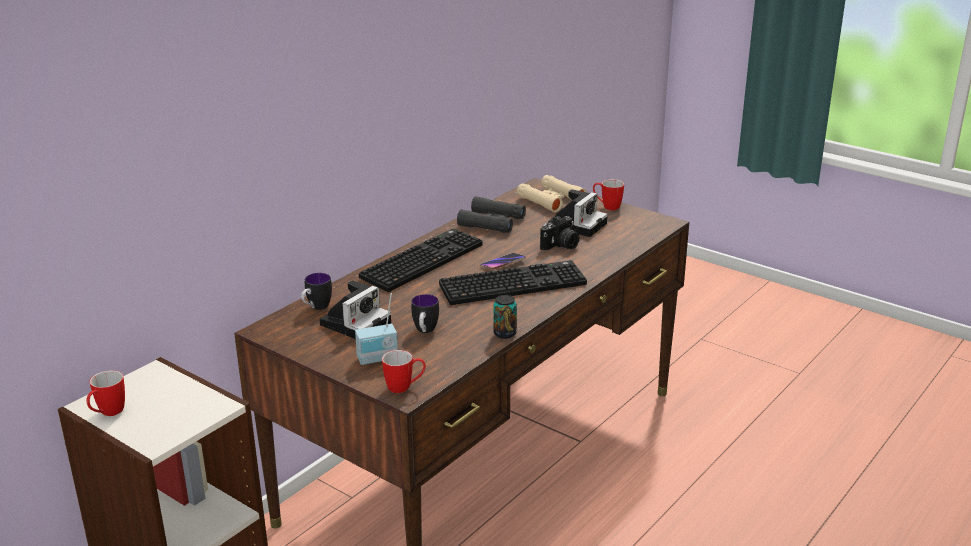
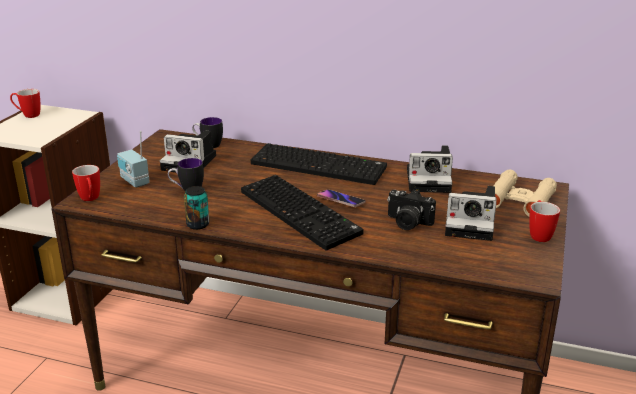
camera: 70 degrees right, 0 degrees up
(491, 222) = (430, 180): black binoculars -> camera

